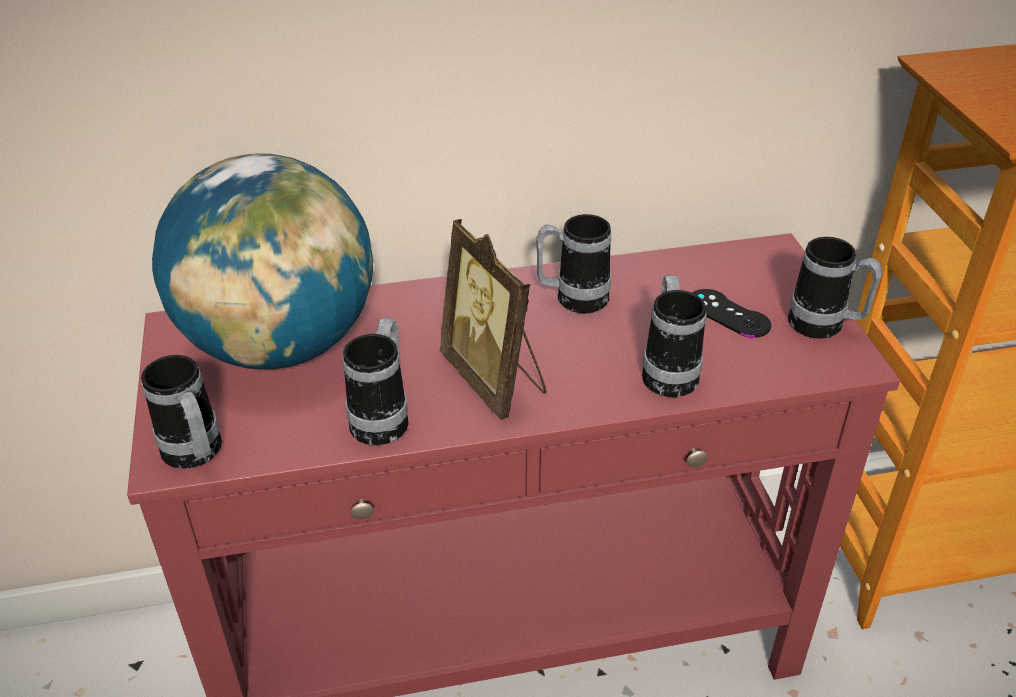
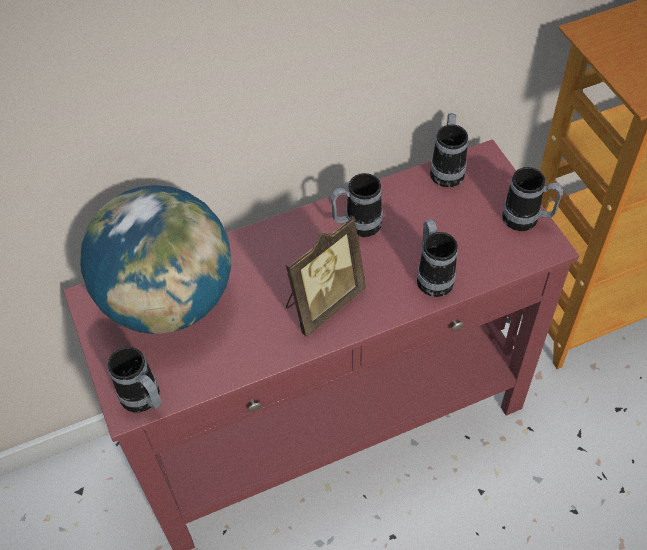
camera: 10 degrees left, 15 degrees up
(384, 417) = (258, 347): mug -> mug (447, 169)
(495, 379) = (322, 303): picture frame -> picture frame turned 90 degrees counterclockwise
(728, 313) = (463, 219): black game controller -> none

